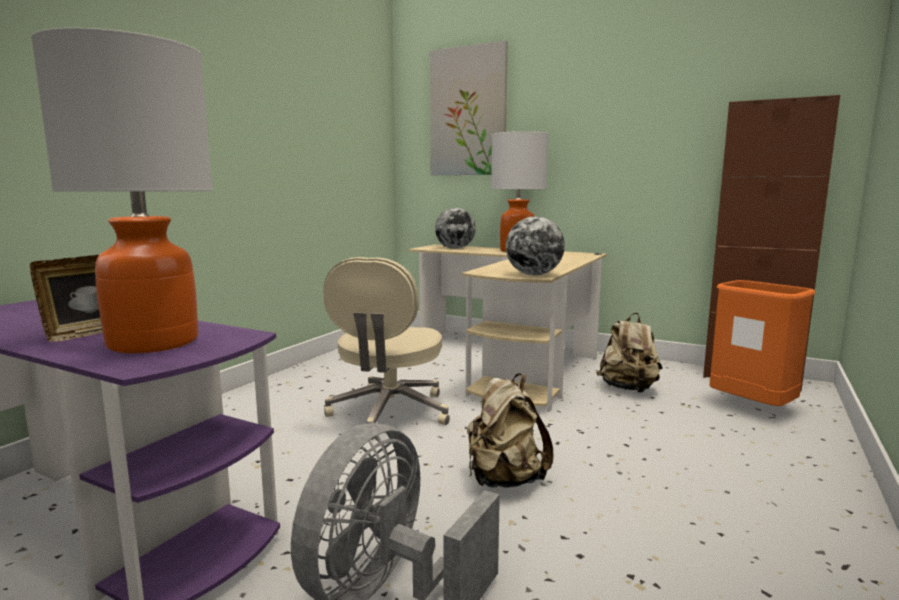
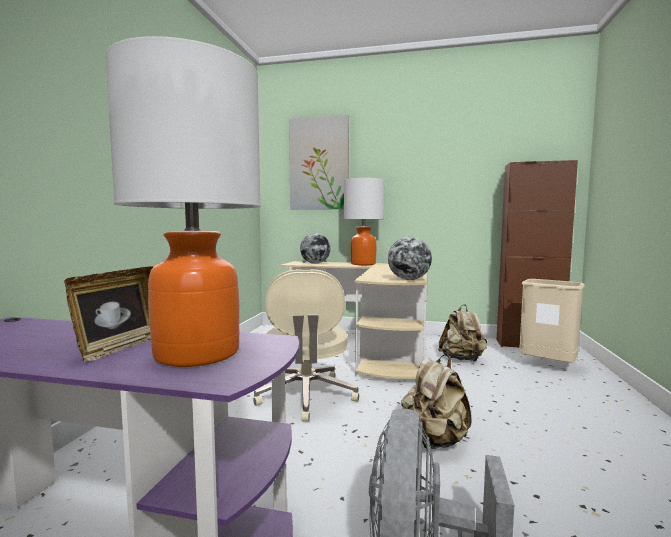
camera: 15 degrees left, 5 degrees down
(751, 409) = (547, 366): orange trash can -> beige trash can

